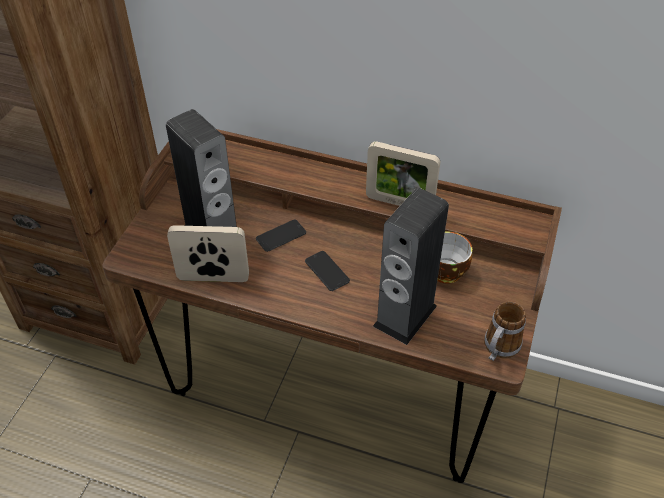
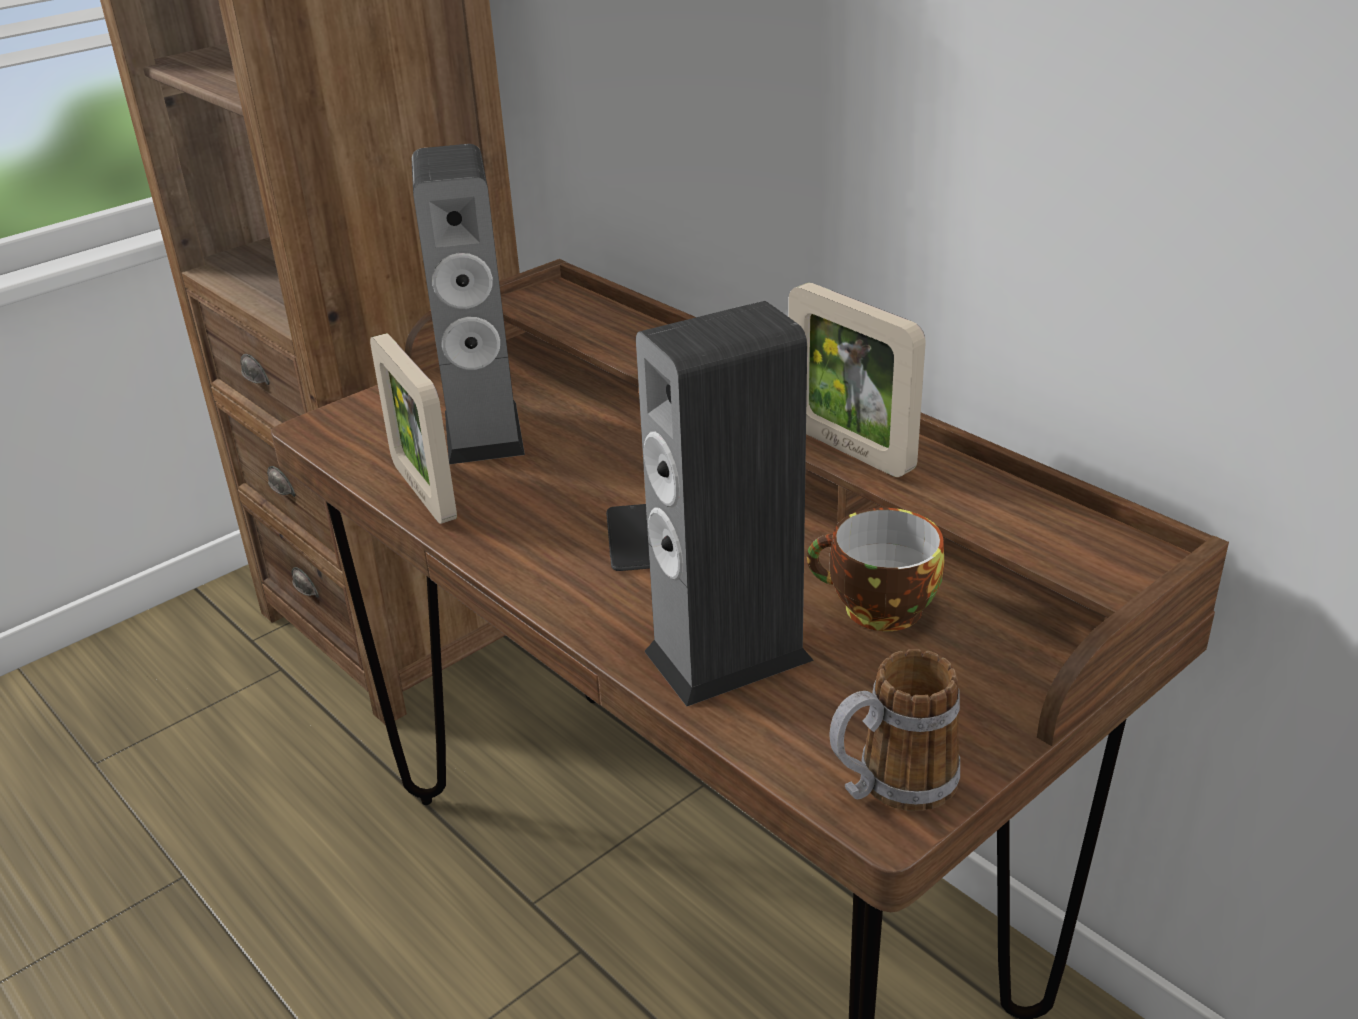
camera: 30 degrees right, 15 degrees down
(213, 278) = (423, 492): picture frame -> picture frame turned 150 degrees counterclockwise
(281, 236) = (600, 465): phone -> none

